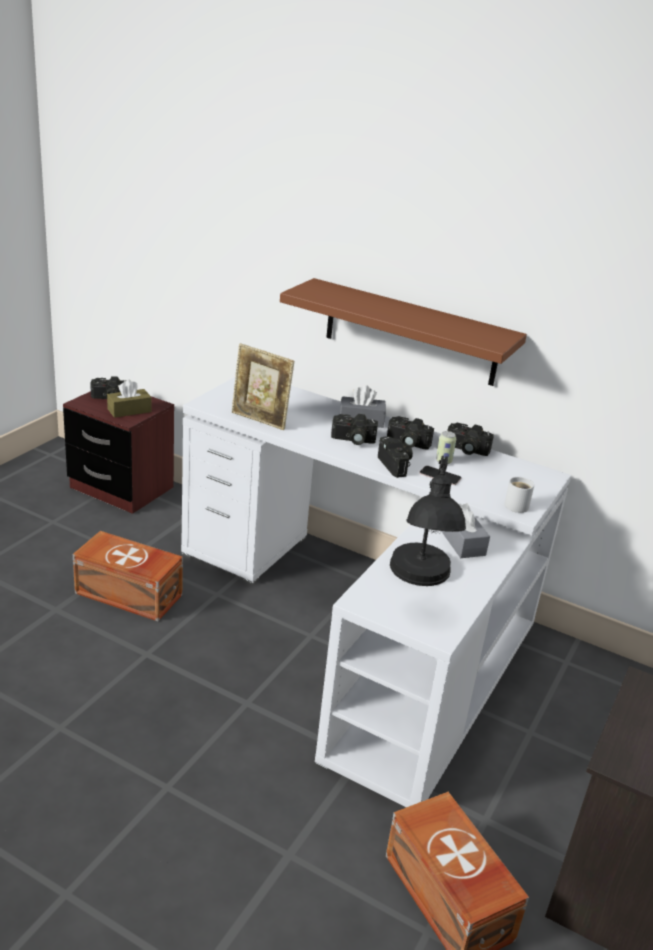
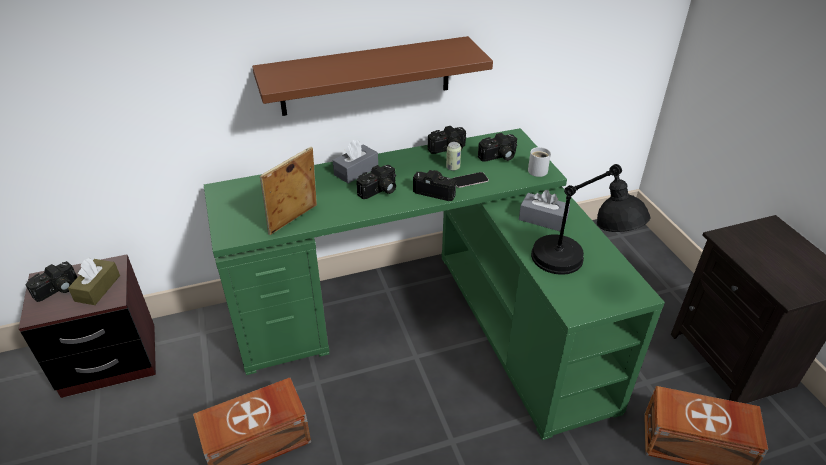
camera: 45 degrees left, 10 degrees up
(260, 420) = (294, 221): picture frame -> picture frame turned 150 degrees clockwise
(367, 625) = (433, 319): white desk -> green desk
(406, 443) = (412, 169): camera -> camera (498, 157)

